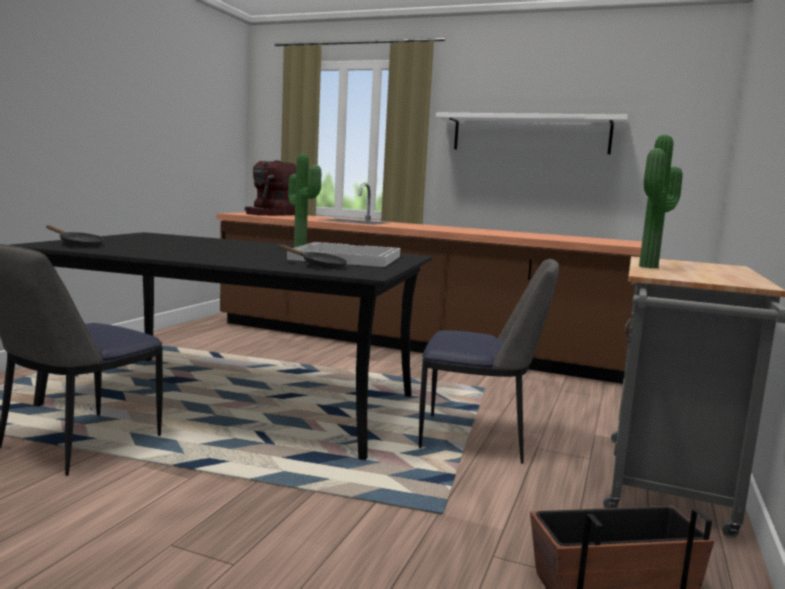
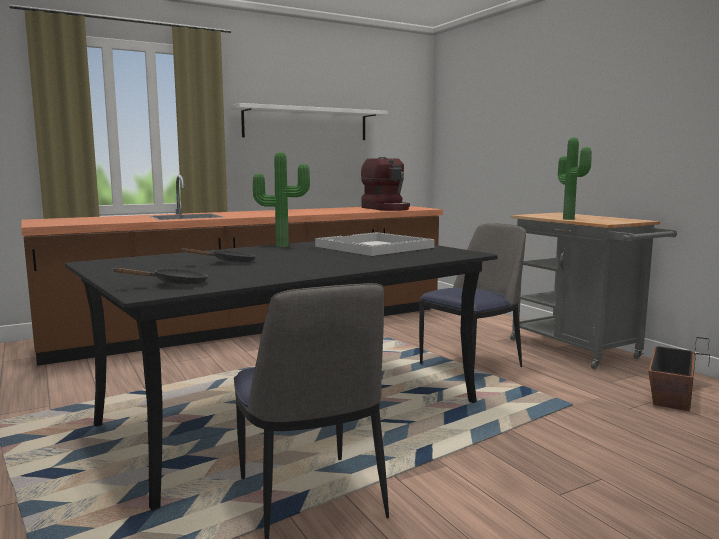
camera: 50 degrees left, 0 degrees up
(271, 214) = (66, 220): coffee machine -> coffee machine (386, 208)
(319, 266) = (420, 255): black frying pan -> black frying pan (229, 262)

